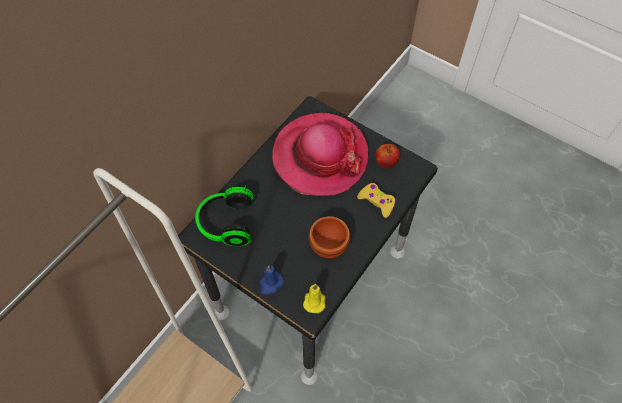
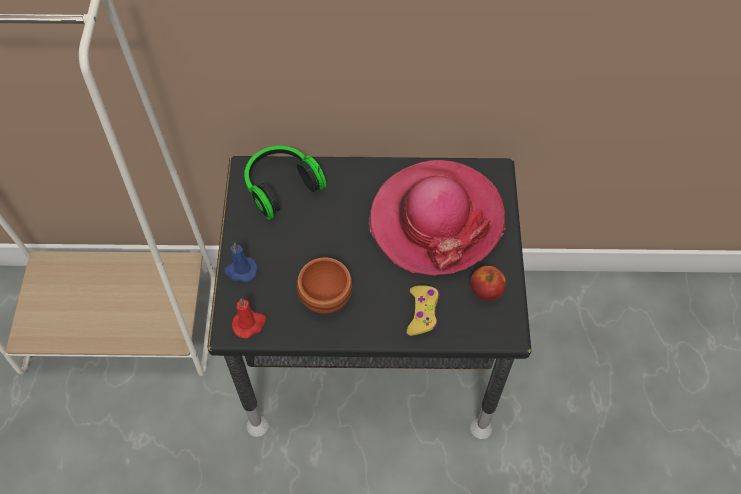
camera: 55 degrees right, 0 degrees up
(314, 300) = (249, 324): yellow candle -> red candle

